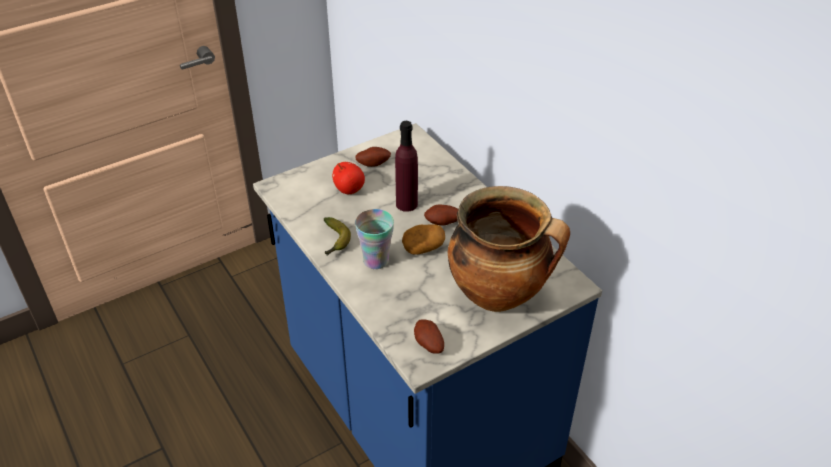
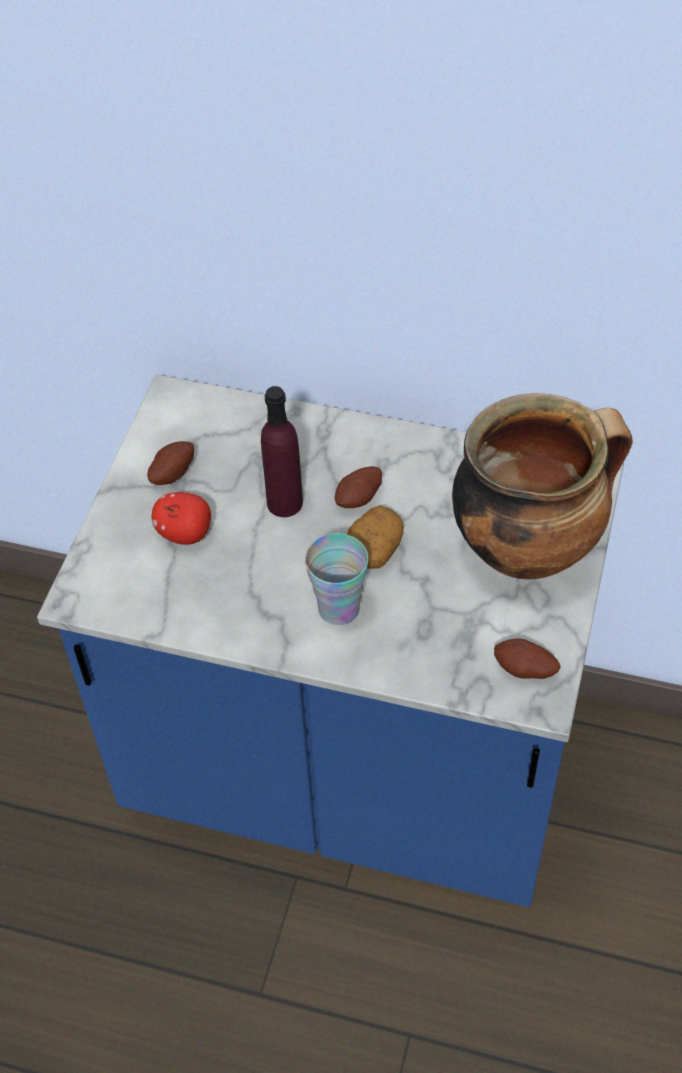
camera: 40 degrees left, 10 degrees up
(335, 241) = (256, 620): banana -> none

